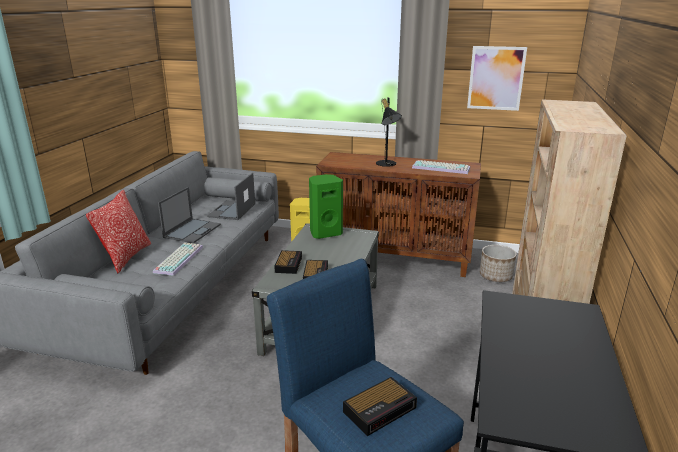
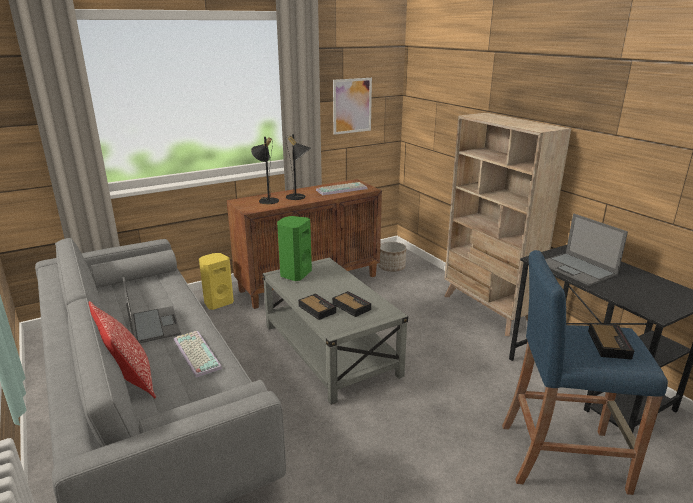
camera: 45 degrees left, 0 degrees up
(232, 210) = (157, 291): laptop -> laptop (578, 269)
(358, 159) = (267, 200): none -> black table lamp

